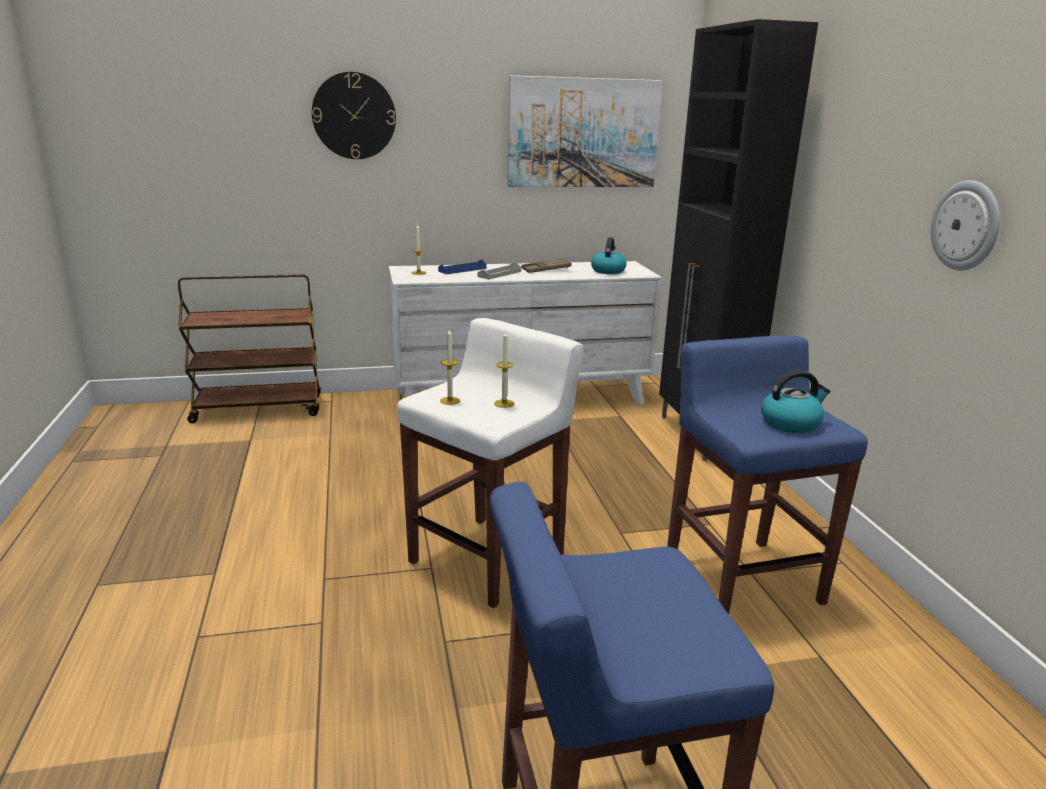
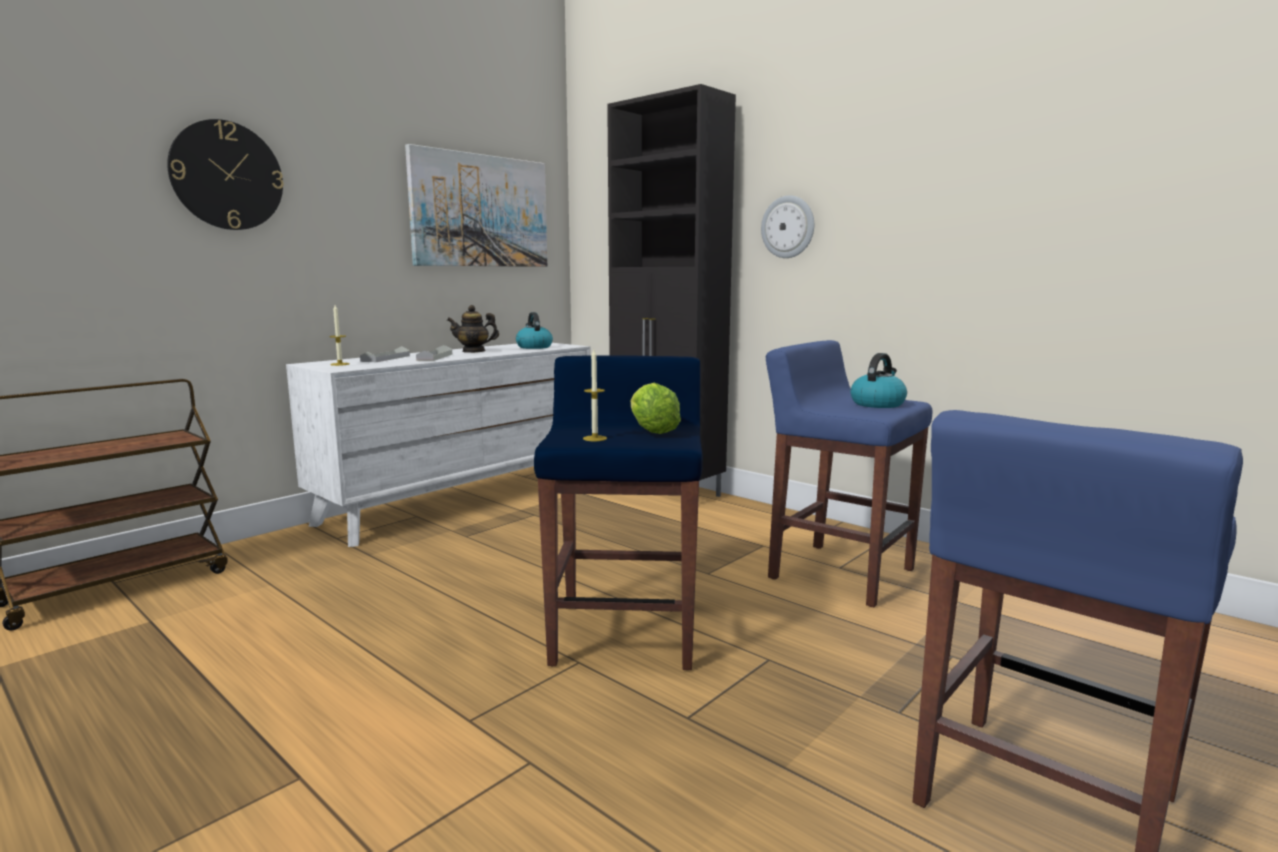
camera: 35 degrees left, 10 degrees down
(462, 270) = (385, 358): blue tray -> grey tray
(489, 559) = (625, 633): white stool -> blue stool
(504, 403) = (651, 430): candle -> lettuce
(546, 269) = (474, 351): brown tray -> teapot
(966, 225) = (936, 230): wall clock -> wall clock (788, 227)

